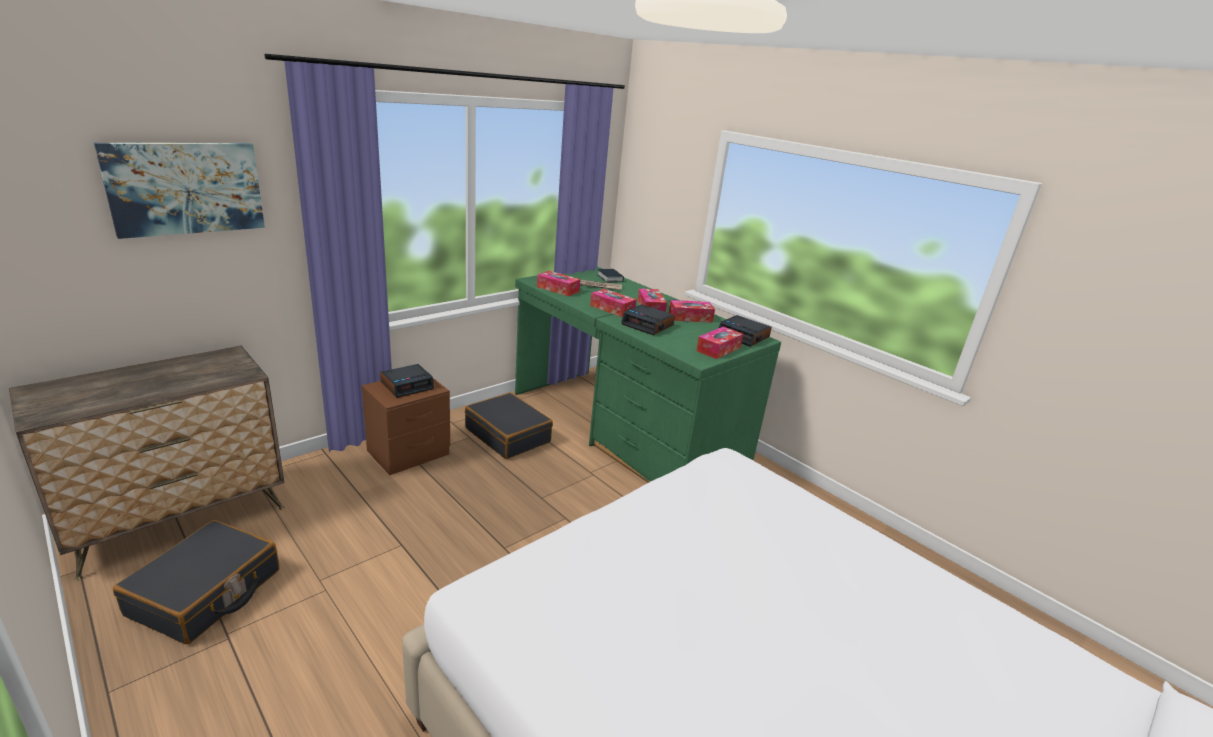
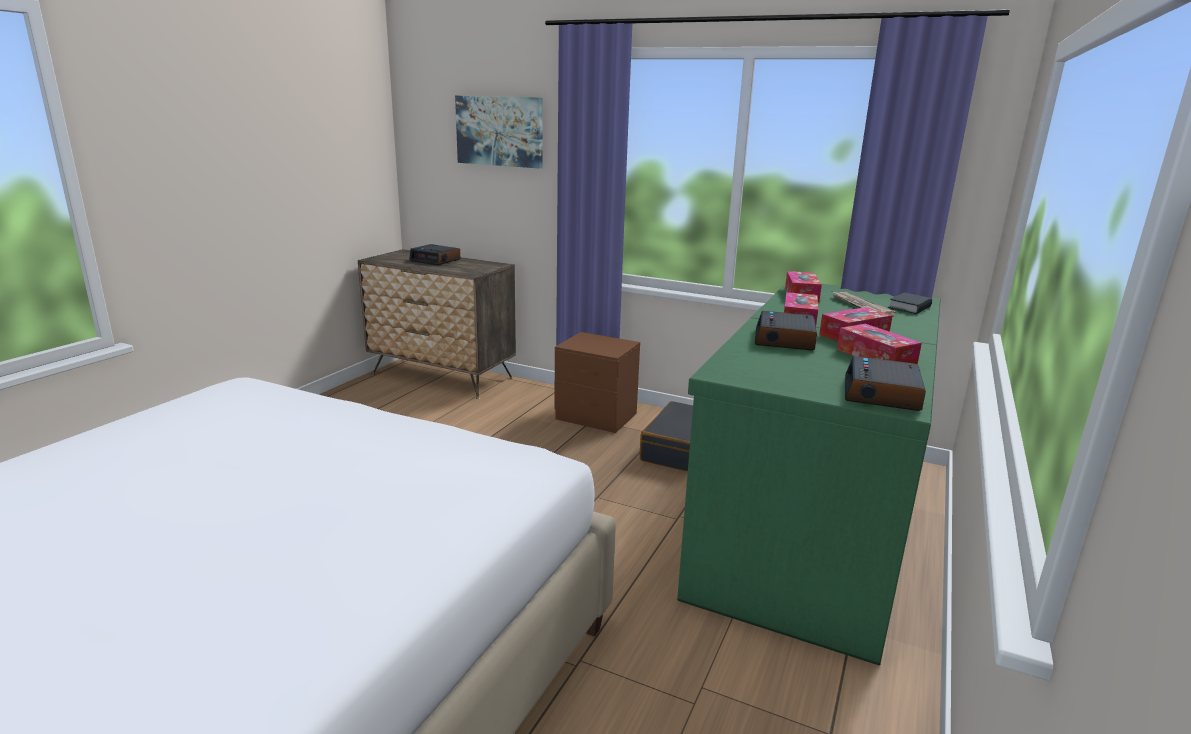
camera: 70 degrees right, 5 degrees down
(206, 593) = (378, 407): black suitcase -> none
(407, 385) = (602, 343): alarm clock -> alarm clock (436, 260)
(718, 349) = (786, 381): tissue box -> none

